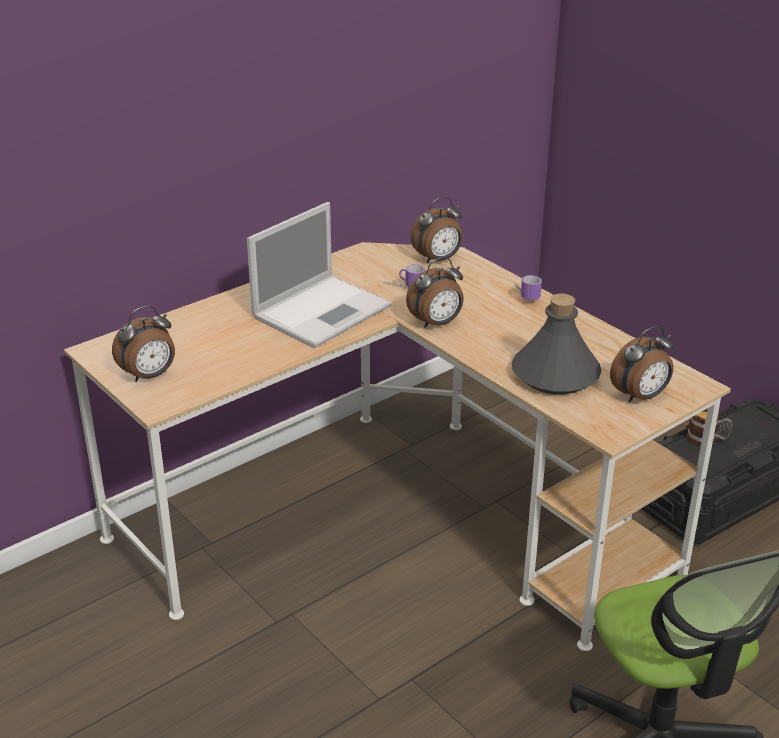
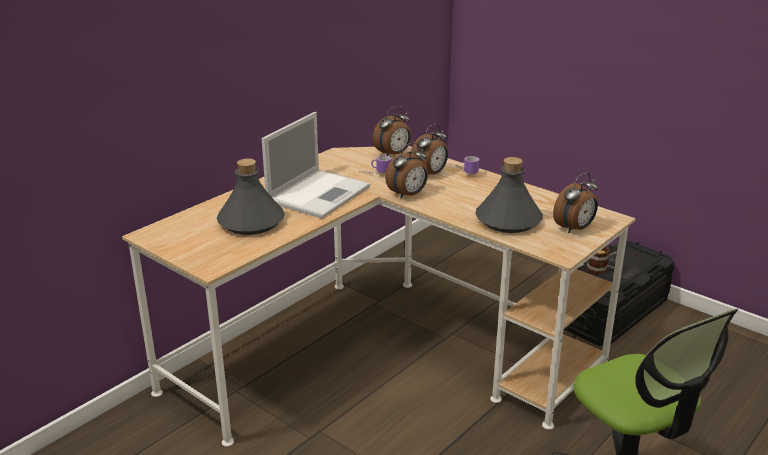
camera: 10 degrees left, 5 degrees down
(149, 376) = (198, 248): alarm clock -> alarm clock (430, 174)
(225, 344) = (251, 222): none -> grey bottle

